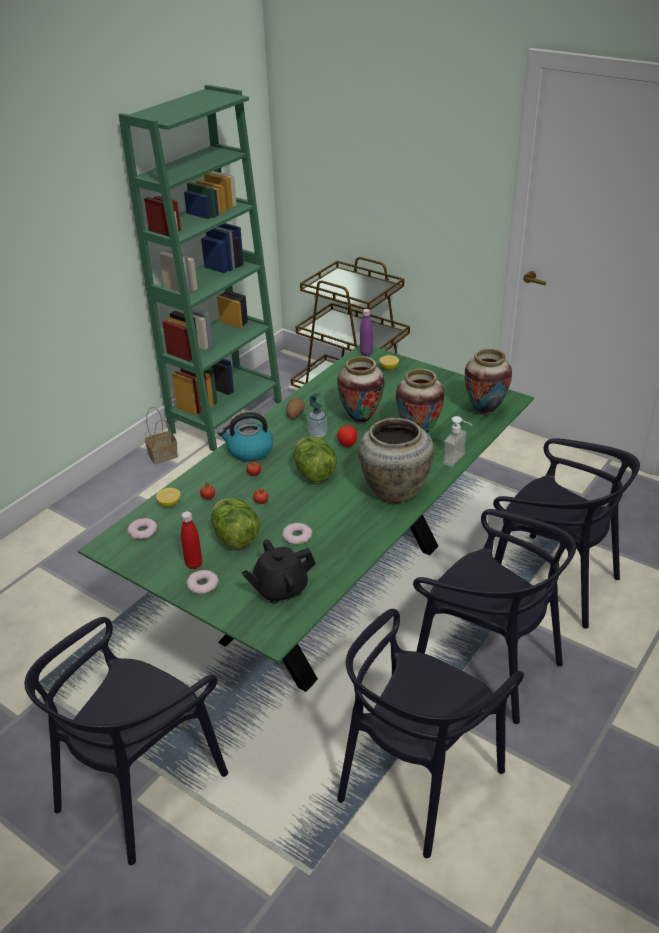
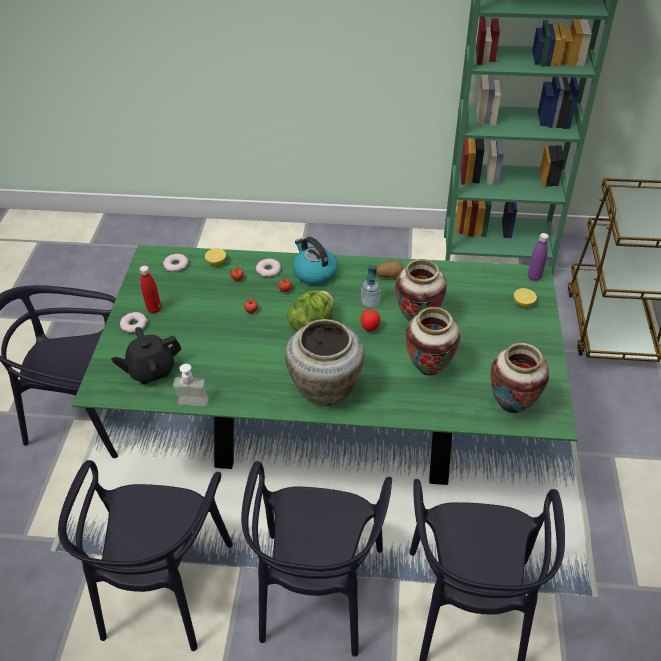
camera: 60 degrees right, 10 degrees up
(163, 455) = (413, 246): basket -> none
(235, 538) = (197, 317): lettuce -> none
(280, 589) = (151, 370): black teapot -> black teapot turned 60 degrees counterclockwise
(297, 536) = (221, 352): donut -> donut (268, 270)
(417, 779) = (164, 586): black chair -> black chair turned 90 degrees counterclockwise
(459, 461) = (405, 418): soap dispenser -> soap dispenser (191, 407)

